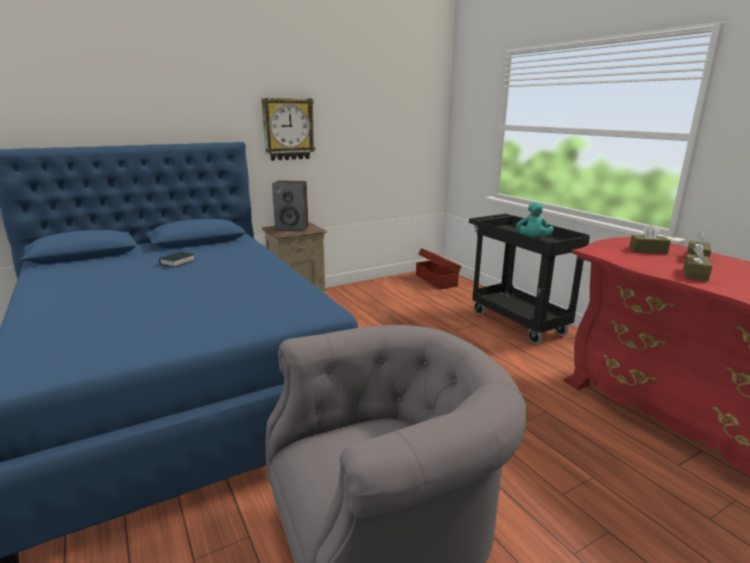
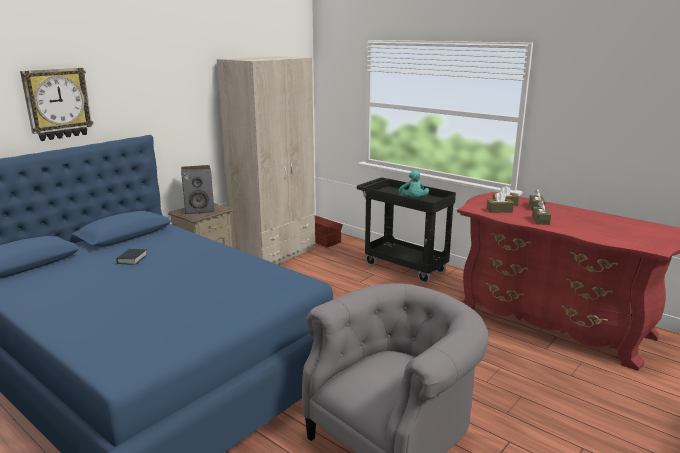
camera: 20 degrees left, 0 degrees up
(288, 129) = (184, 117): wall clock -> wall clock (57, 103)
(380, 288) = (275, 254): none -> beige wardrobe
(634, 256) = (499, 210): none -> brown tissue box

